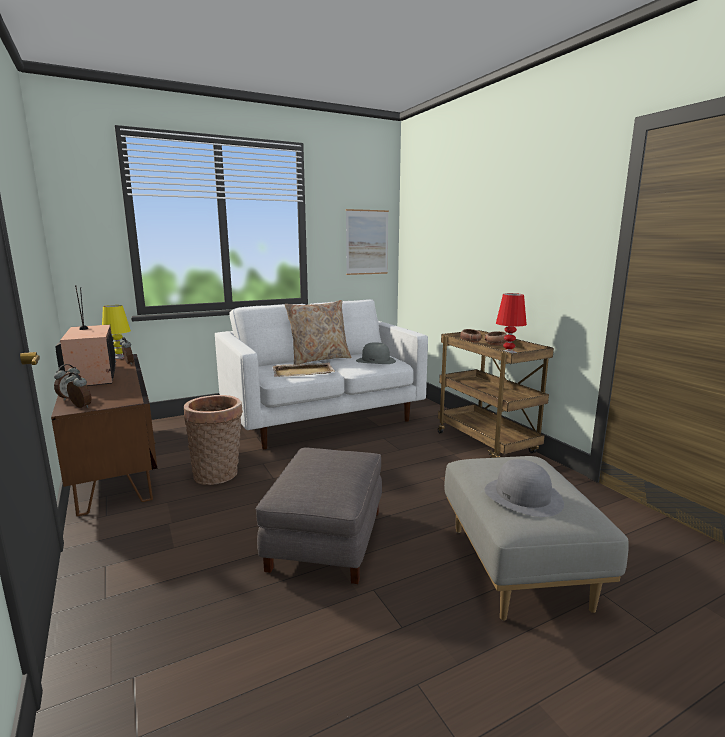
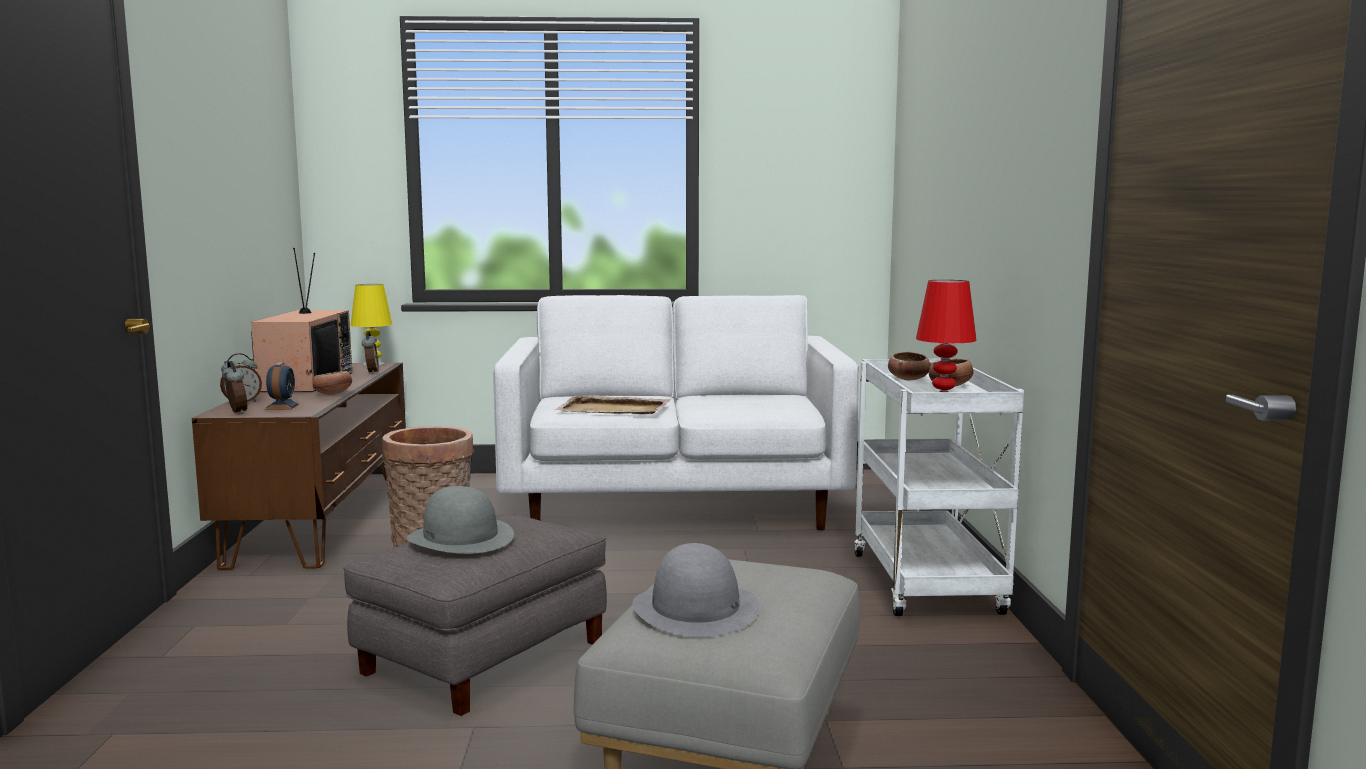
camera: 25 degrees right, 5 degrees down
(109, 398) = (282, 406): none -> alarm clock
(130, 383) = (333, 394): none -> bowl
(319, 359) = (673, 395): beige pillow -> none
(367, 242) = (822, 190): picture -> none
(376, 360) = (765, 406): grey hat -> grey hat (461, 537)
(487, 443) = (929, 585): brown cart -> white cart

